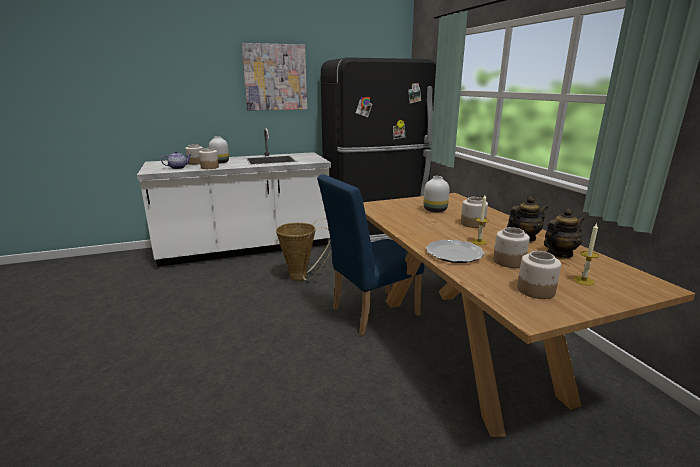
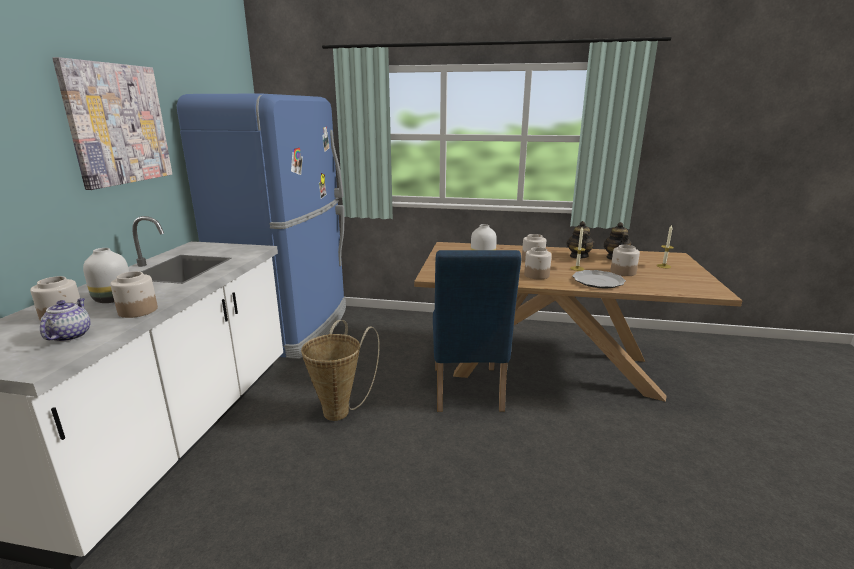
camera: 60 degrees left, 0 degrees up
(375, 233) = (291, 327): black fridge -> blue fridge
(536, 290) = (676, 280): jar -> jar (537, 275)

